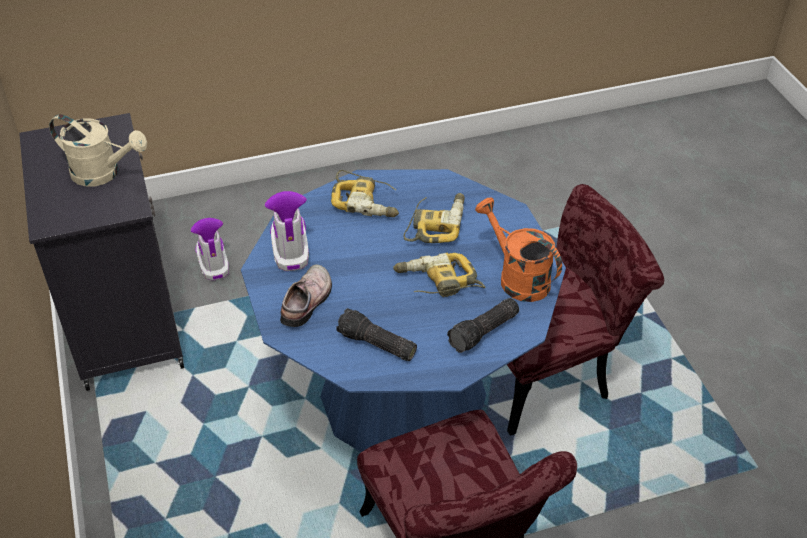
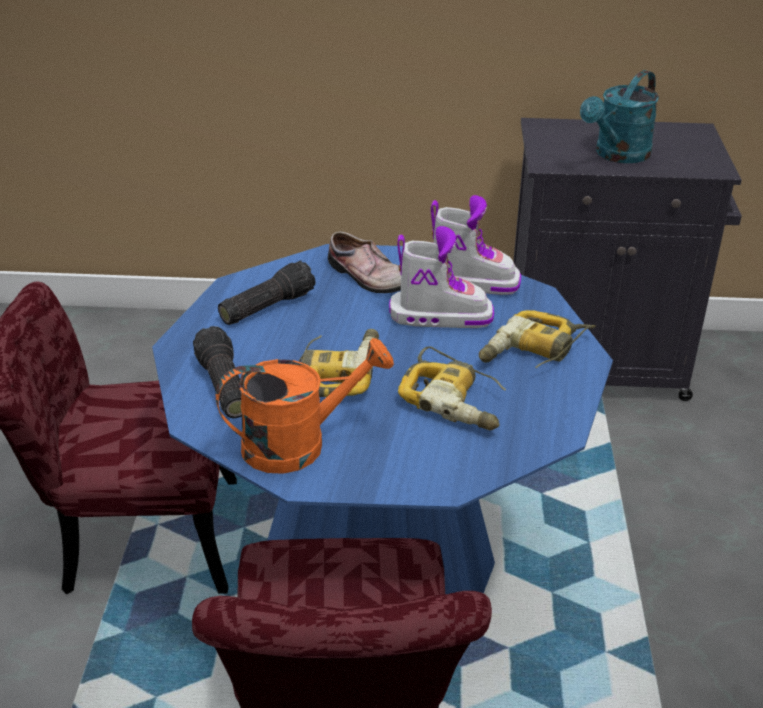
camera: 110 degrees right, 10 degrees down
(103, 173) = (617, 155): beige watering can -> turquoise watering can
(212, 261) = (691, 443): boot -> boot (440, 316)

